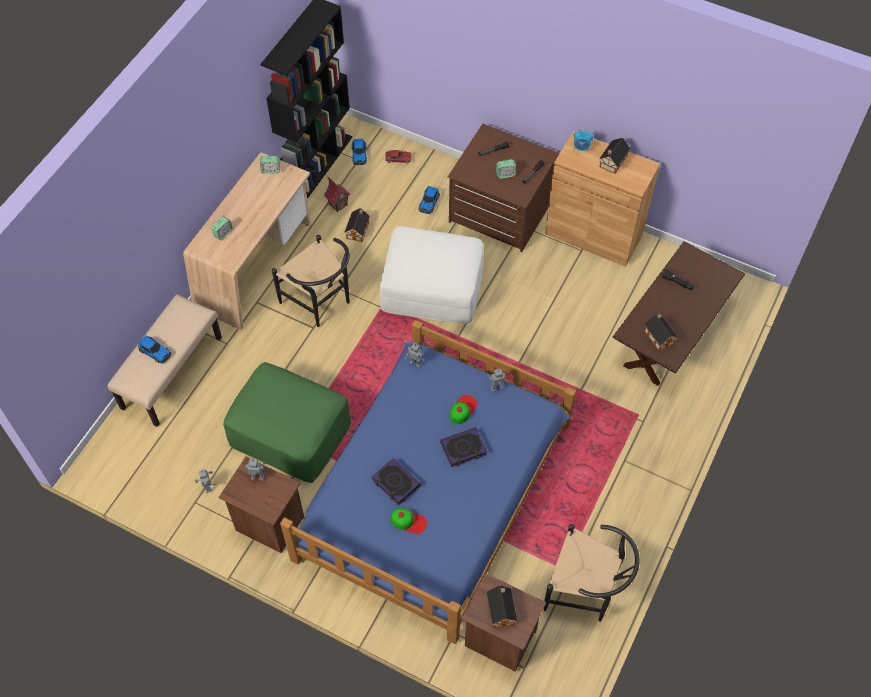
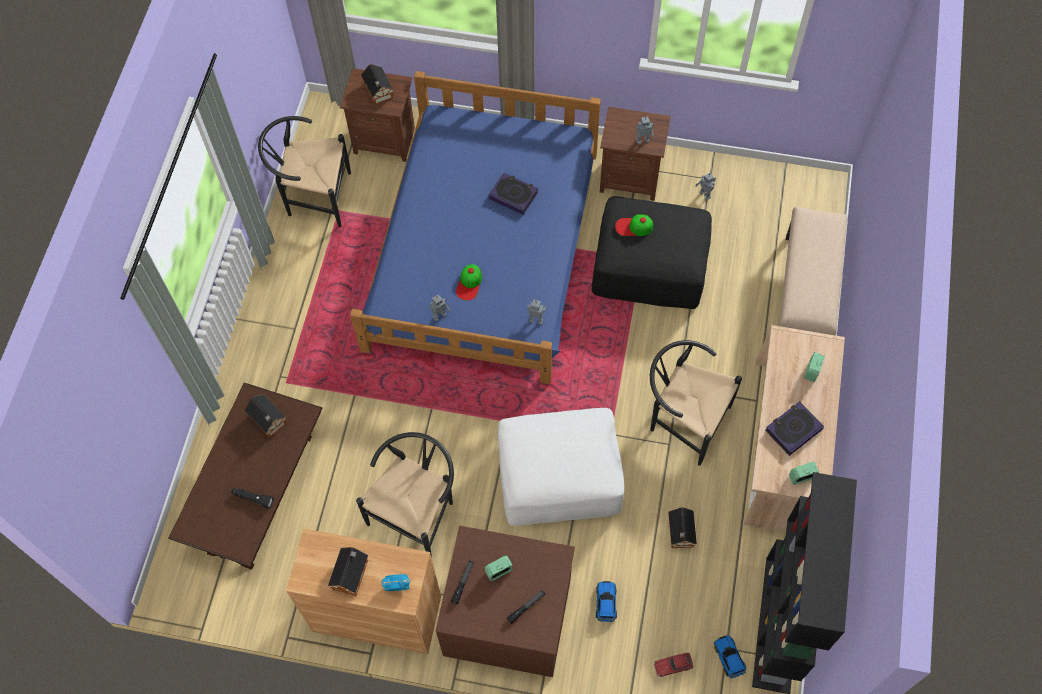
camera: 165 degrees right, 5 degrees up
(154, 351) = (818, 255): toy car -> none
(289, 433) = (650, 266): green ottoman -> black ottoman
(338, 204) = (722, 565): toy house -> none
(408, 521) = (489, 165): cap -> cap (634, 227)
(463, 449) = (456, 244): book -> book (793, 429)
(548, 291) = (417, 511): none -> black chair

